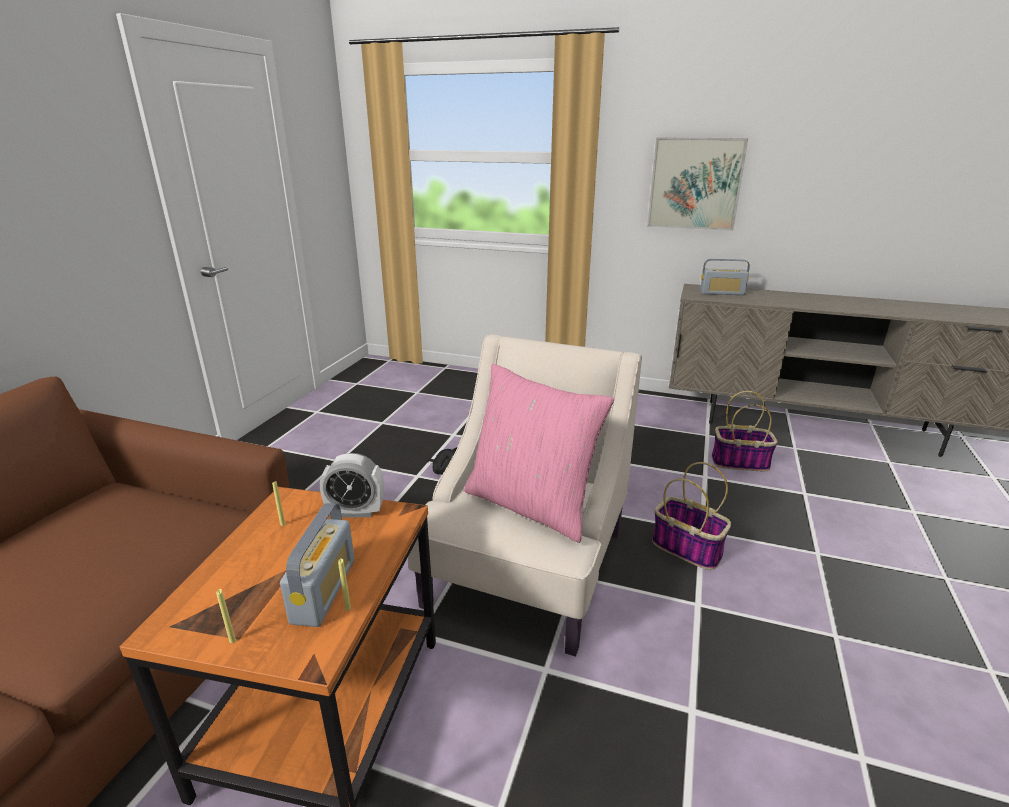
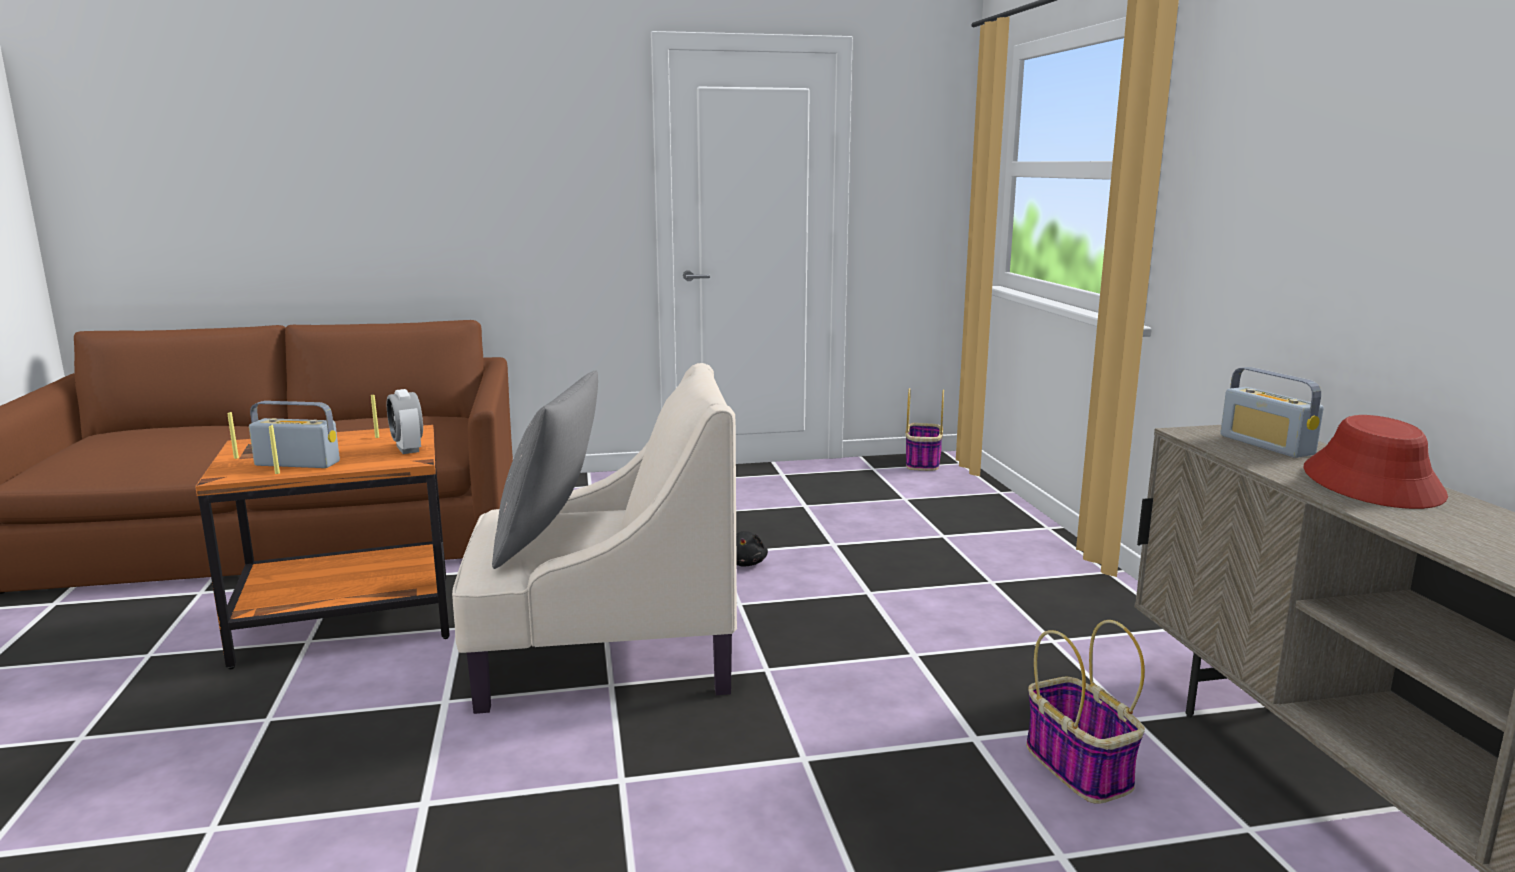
camera: 60 degrees right, 10 degrees down
(324, 590) = (297, 463): radio -> radio turned 150 degrees counterclockwise
(531, 504) = (551, 538): pink pillow -> grey pillow
(688, 549) = (744, 753): basket -> basket (923, 462)
(695, 184) = (1304, 220): picture -> none
(784, 297) = (1372, 483): none -> red hat

